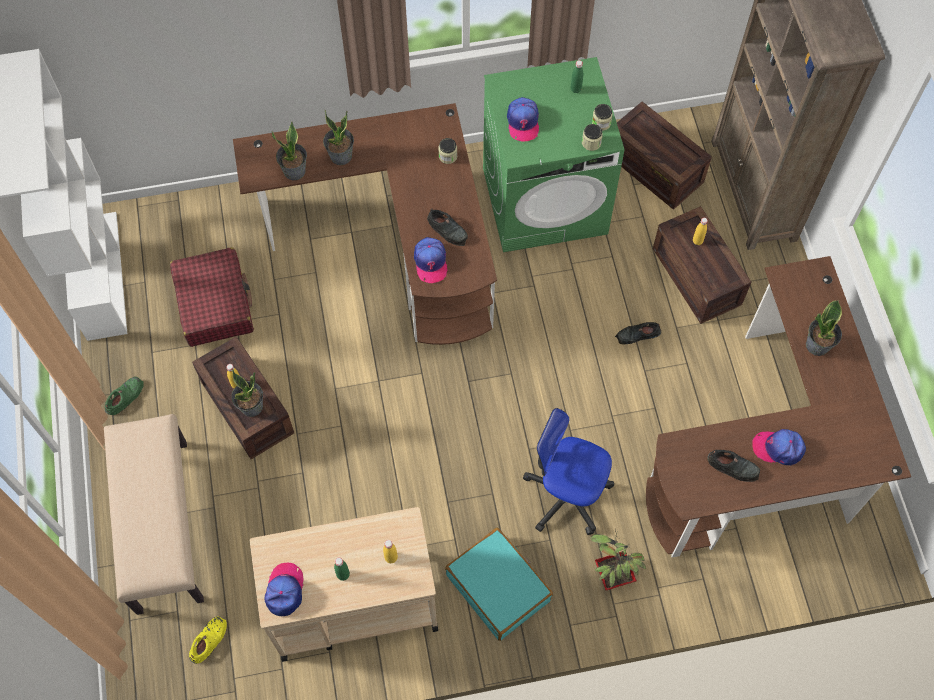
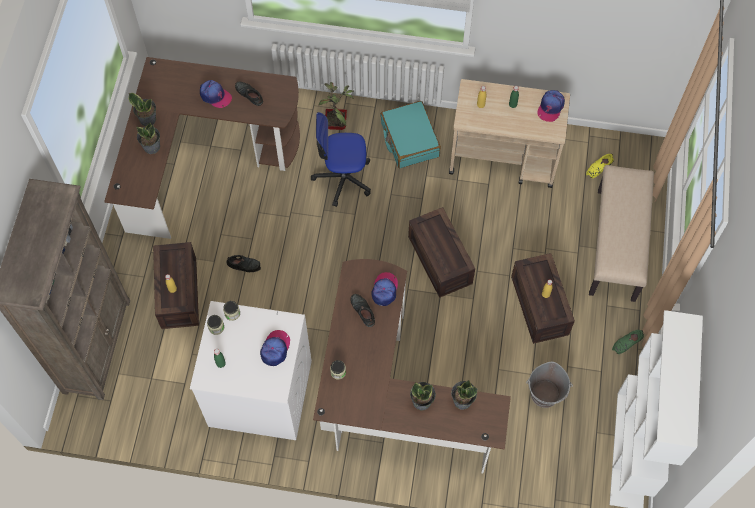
camera: 160 degrees left, 0 degrees up
(215, 303) = (545, 394): red suitcase -> grey bucket
(251, 407) = (539, 275): potted plant -> potted plant (148, 119)
(545, 200) = (259, 393): green washing machine -> white washing machine
(566, 494) = (343, 178): office chair -> office chair turned 135 degrees clockwise
(652, 168) = (162, 392): crate -> crate (441, 260)

